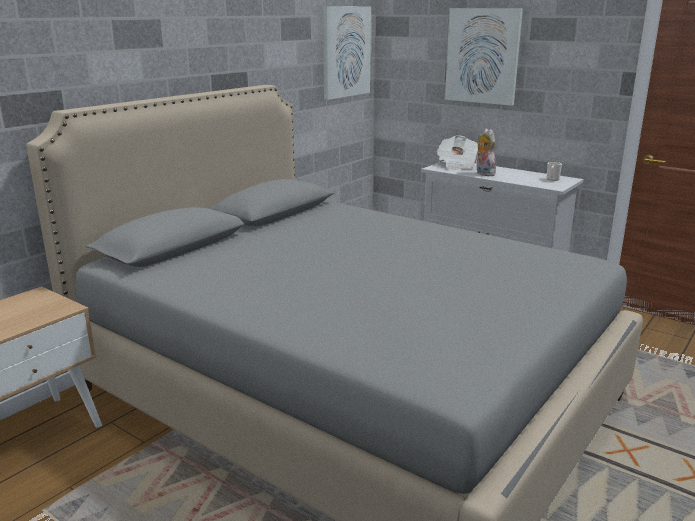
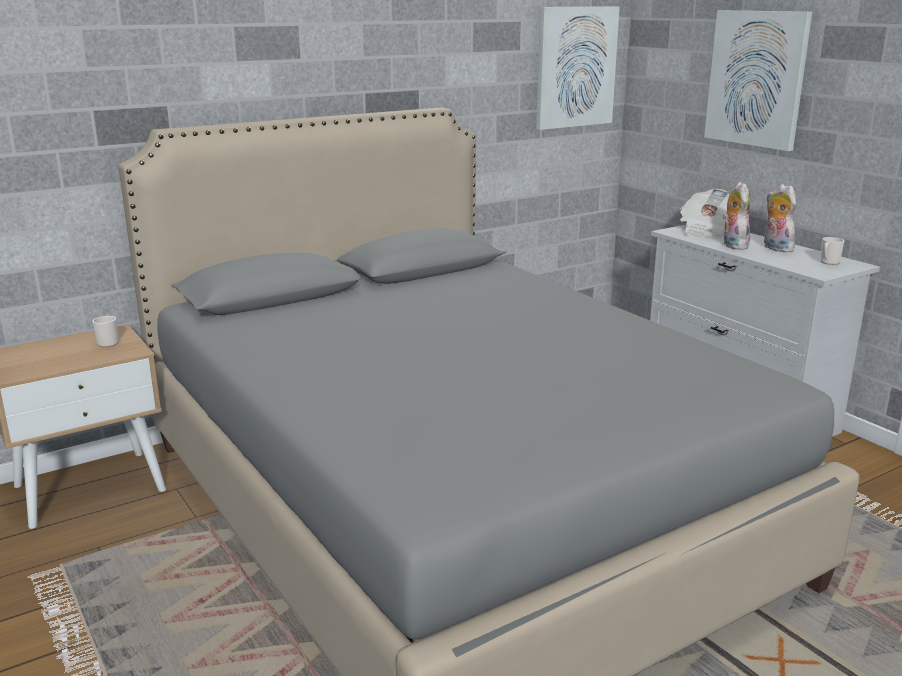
camera: 20 degrees right, 0 degrees up
(36, 304) = (108, 342): none -> mug
(511, 173) = (775, 248): none -> plush toy

